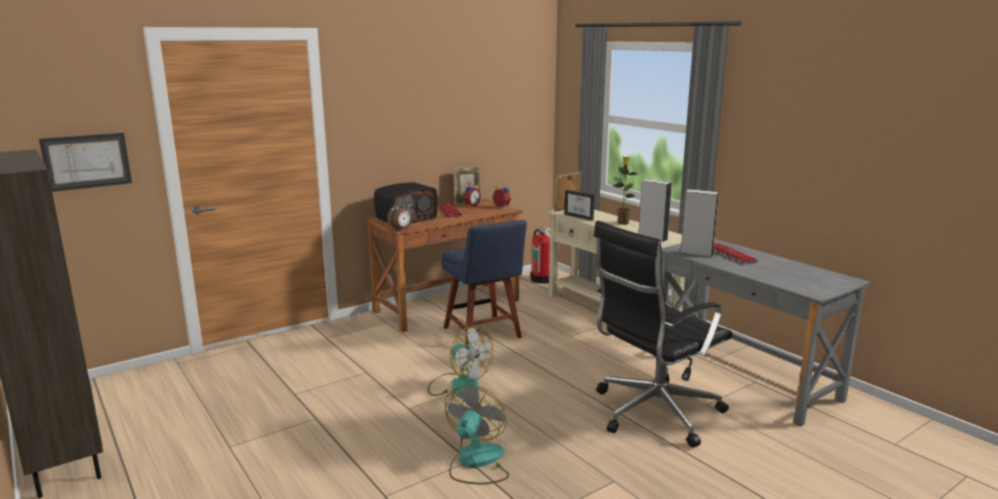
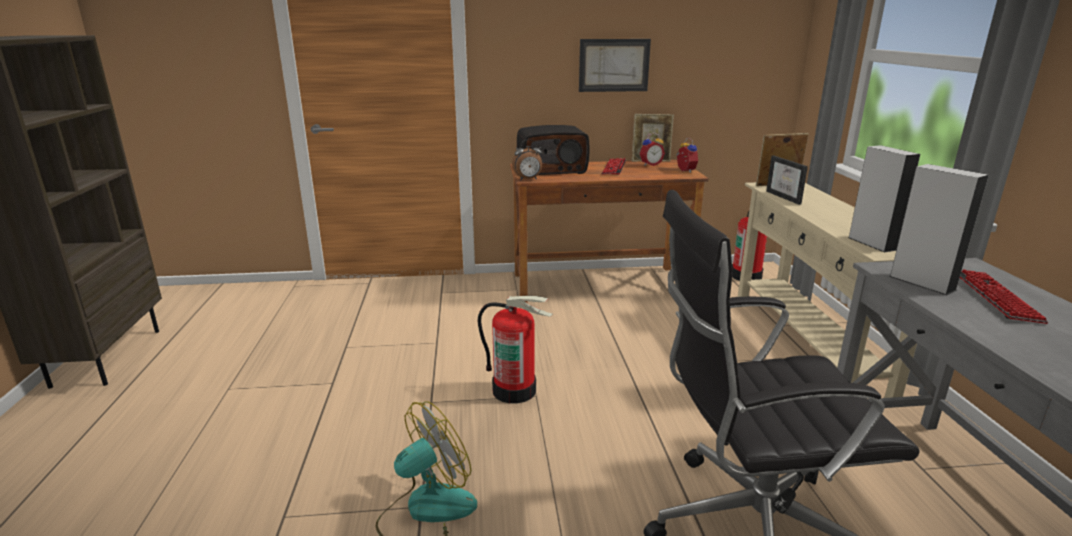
camera: 30 degrees right, 5 degrees up
(87, 161) = (208, 64): picture -> picture (614, 65)
(458, 385) = (515, 390): fan -> fire extinguisher
(483, 334) = (608, 330): blue chair -> none
(623, 223) = (845, 214): potted plant -> none

